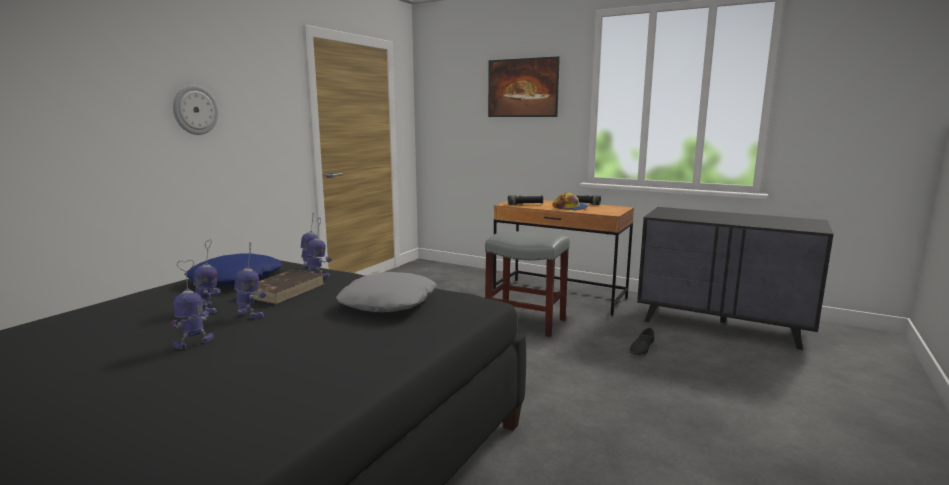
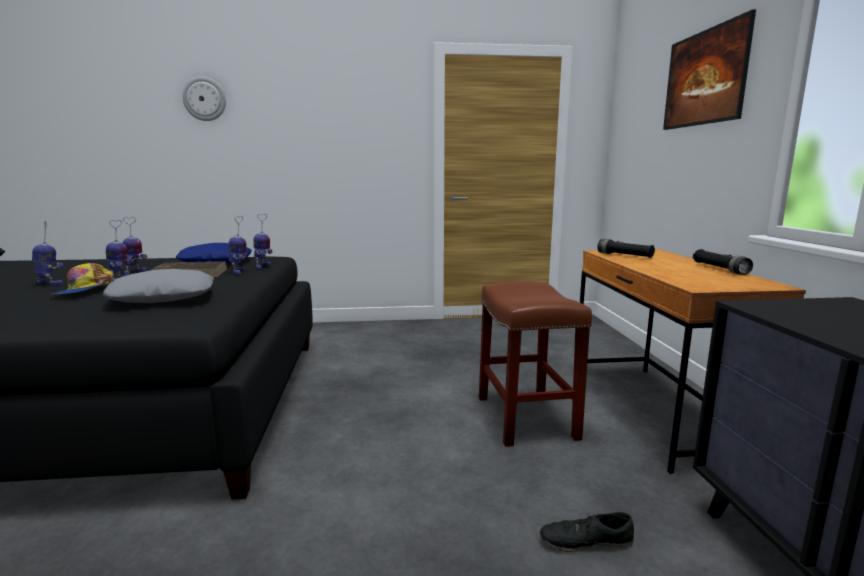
camera: 55 degrees right, 0 degrees up
(195, 110) = (308, 130): wall clock -> wall clock (205, 99)
(524, 323) = (524, 417): grey stool -> brown stool
(570, 208) = (668, 269): cap -> cap (85, 290)

